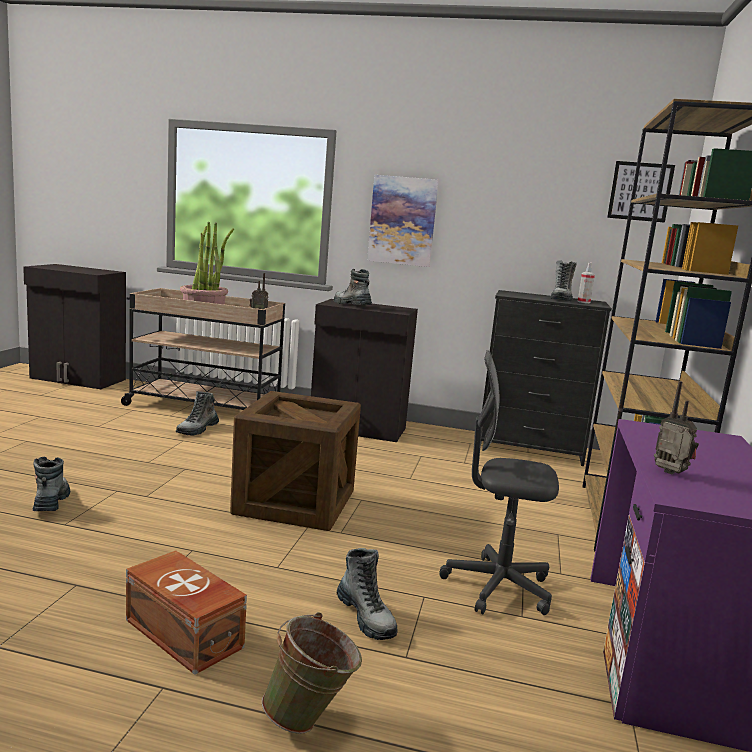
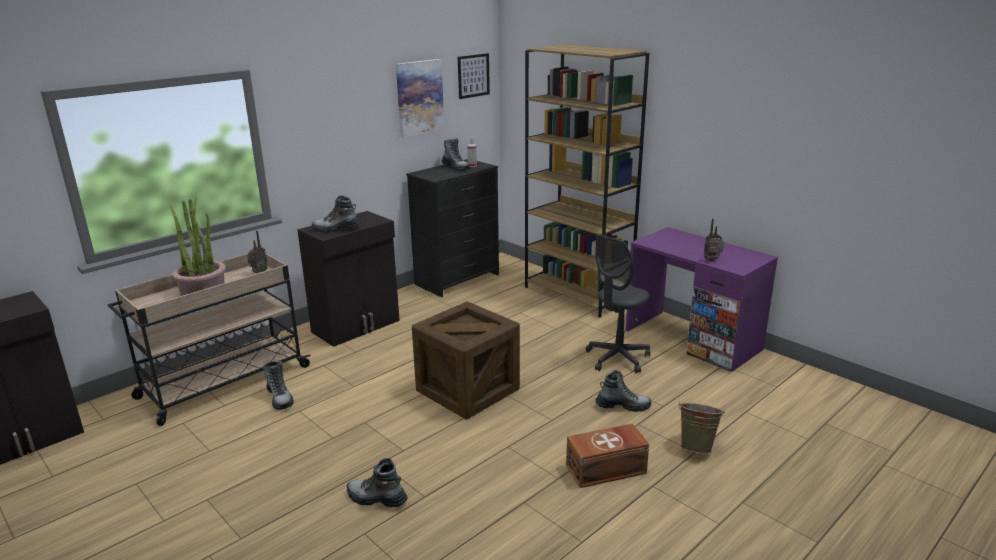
camera: 55 degrees left, 10 degrees up
(402, 221) = (325, 139): picture -> picture (419, 97)

